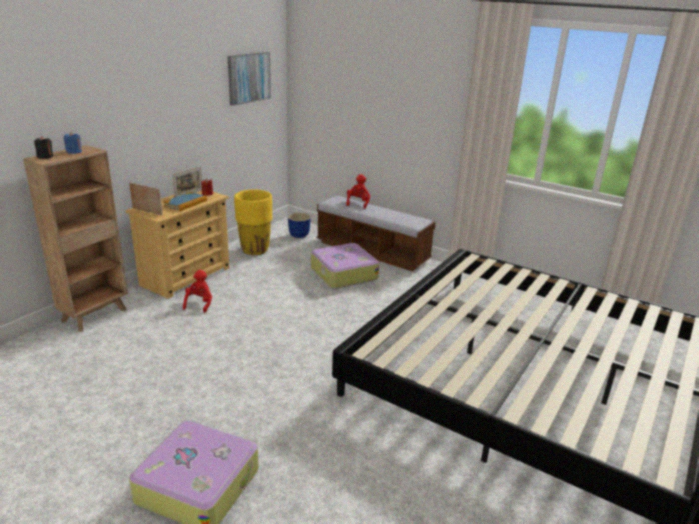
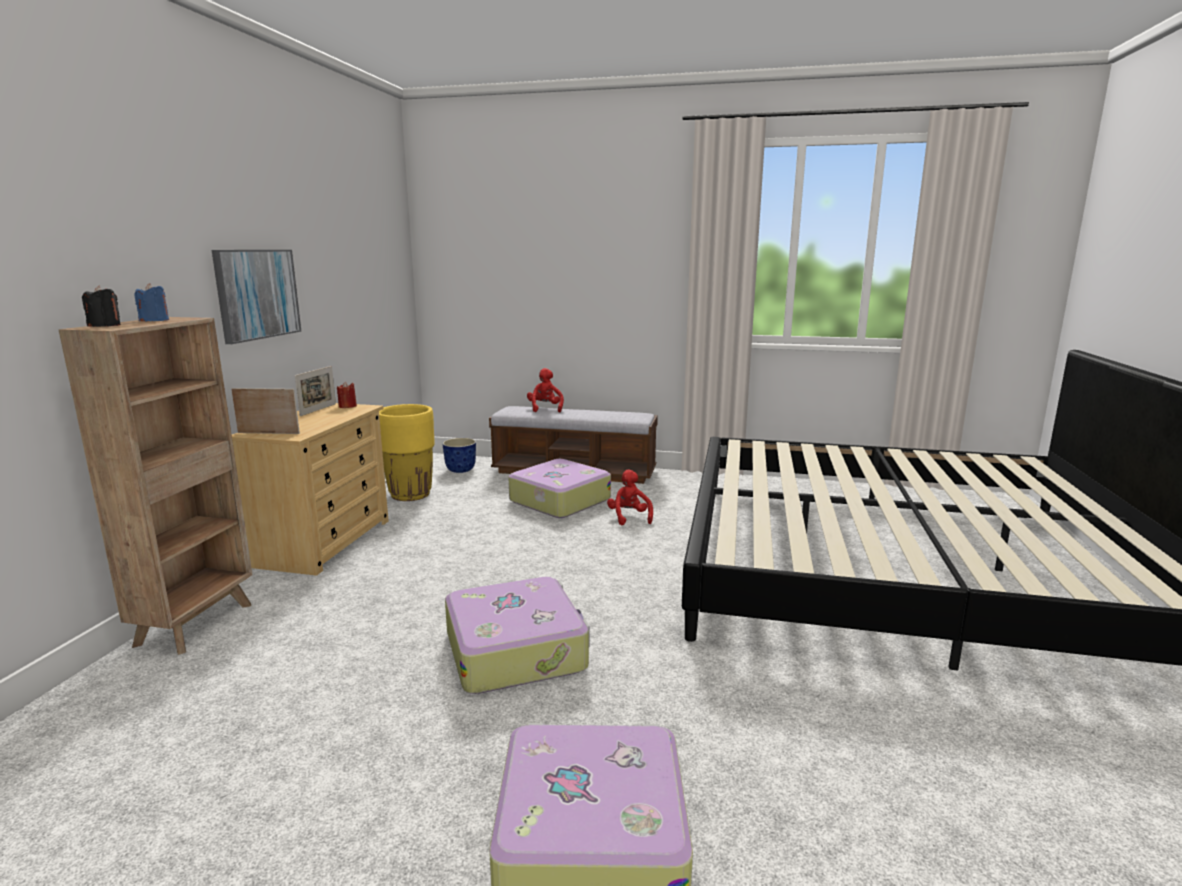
camera: 20 degrees left, 10 degrees down
(186, 203) = (324, 418): book -> none
(199, 303) = (375, 572): red plush toy -> red plush toy (629, 517)
(238, 374) = (516, 650): none -> suitcase
(248, 78) = (372, 246): picture -> picture (257, 294)

